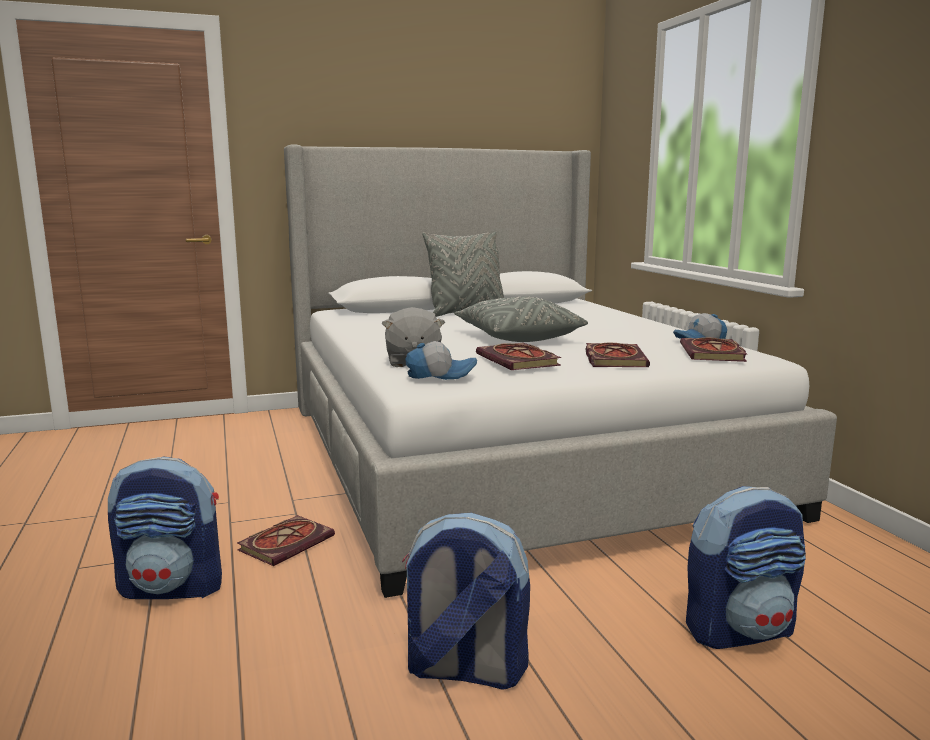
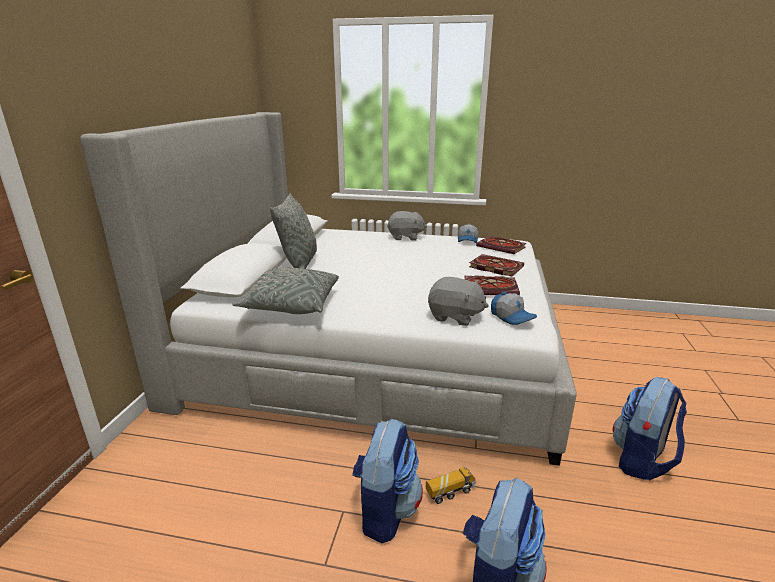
camera: 60 degrees left, 10 degrees up
(287, 542) = (450, 492): book -> toy truck
(440, 375) = (512, 317): cap -> cap turned 120 degrees clockwise
(517, 337) = (413, 272): grey pillow -> grey pillow (291, 305)
(640, 323) = (405, 237): none -> grey plush toy
(739, 630) = (618, 370): backpack -> backpack (385, 510)

